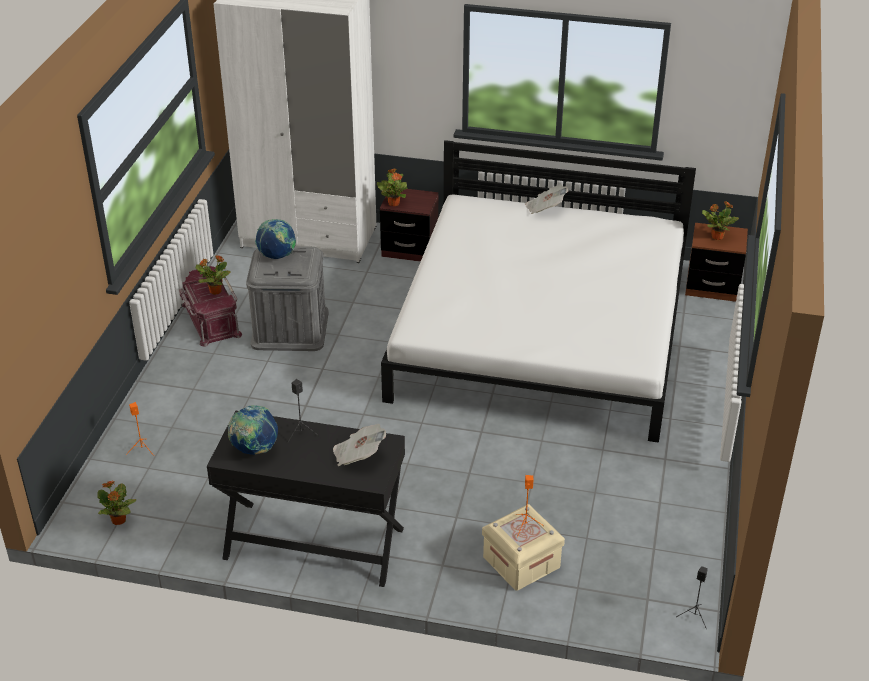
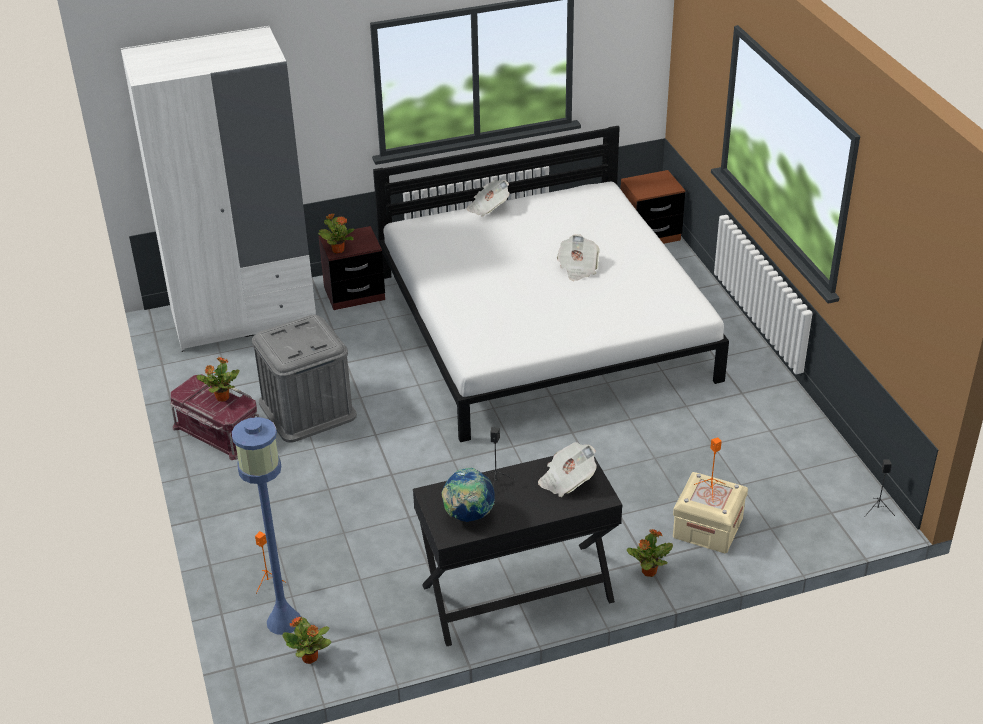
camera: 30 degrees left, 0 degrees up
(125, 484) = (283, 621): none -> blue floor lamp
(277, 256) = (285, 336): globe -> none
(572, 286) = (578, 268): none -> newspaper
(716, 237) = (650, 185): potted plant -> potted plant (648, 572)

